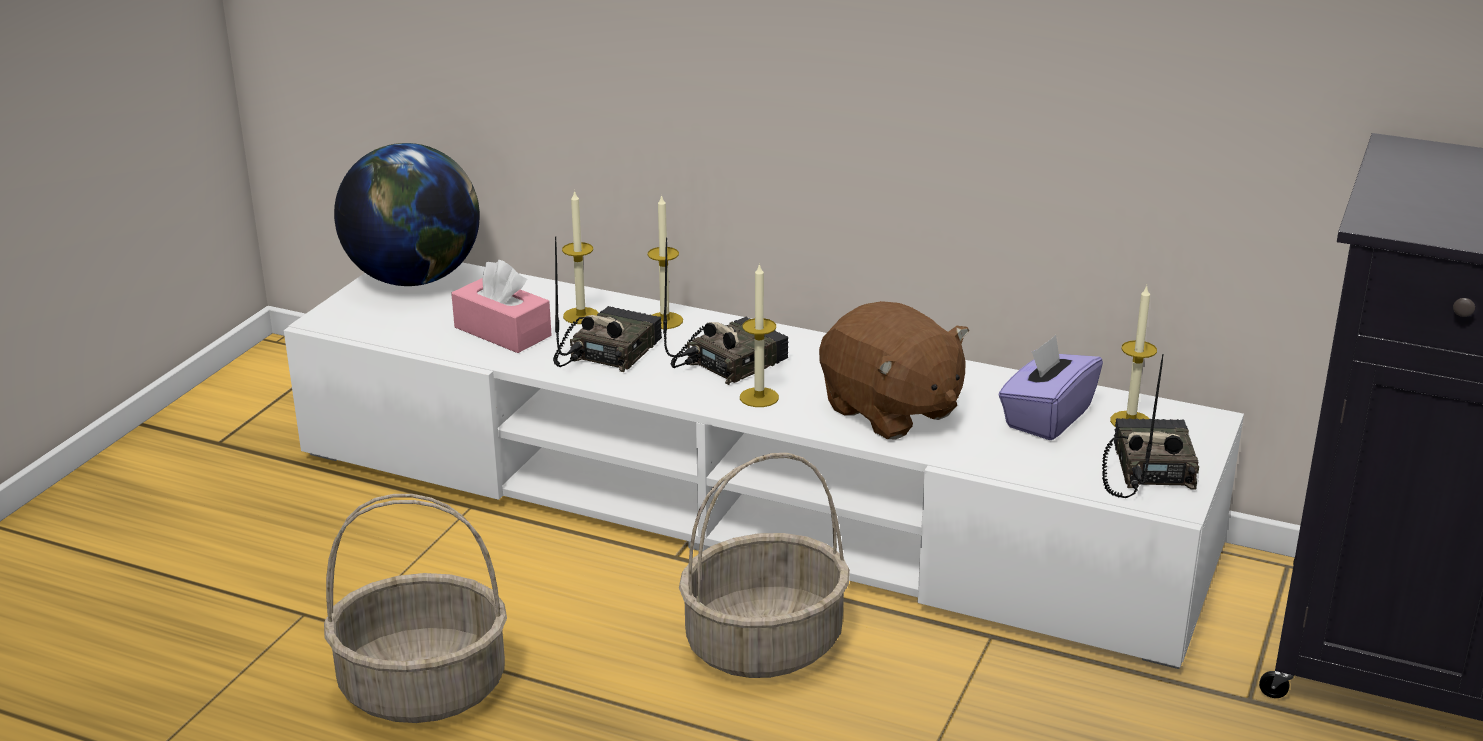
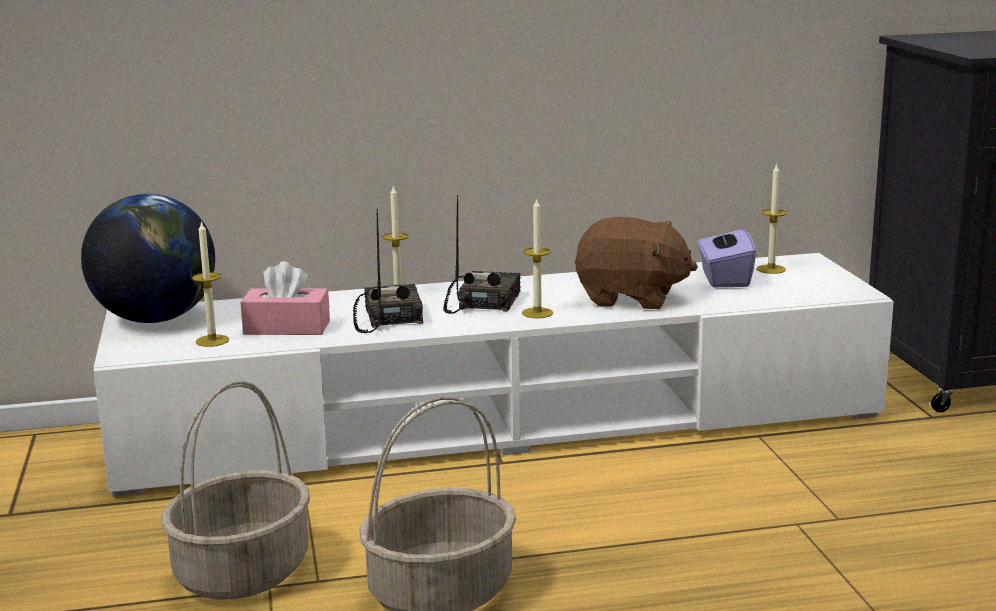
camera: 35 degrees left, 10 degrees down
(581, 316) = (331, 307): candle -> candle (212, 341)
(763, 646) = (636, 486): basket -> basket (242, 573)
(1145, 469) = (819, 285): radio -> none

